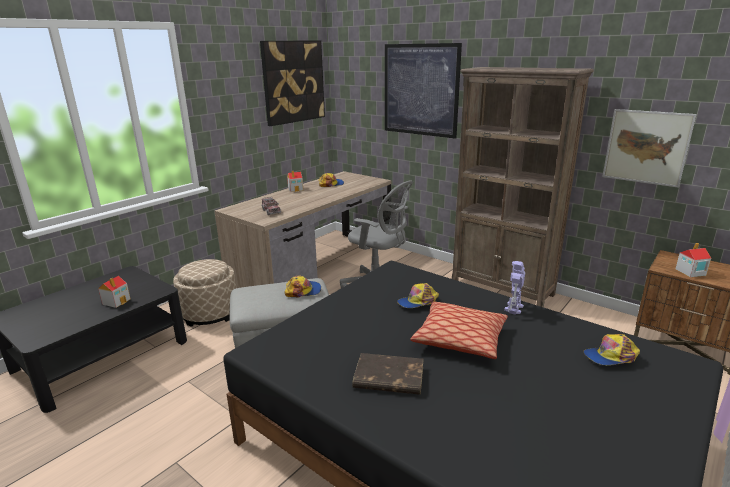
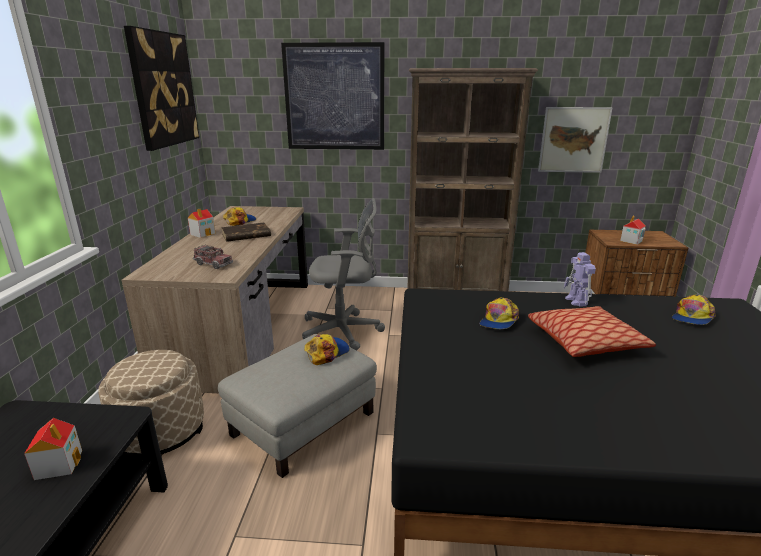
camera: 35 degrees left, 0 degrees up
(388, 378) = (594, 402): brown book -> brown book (246, 235)

